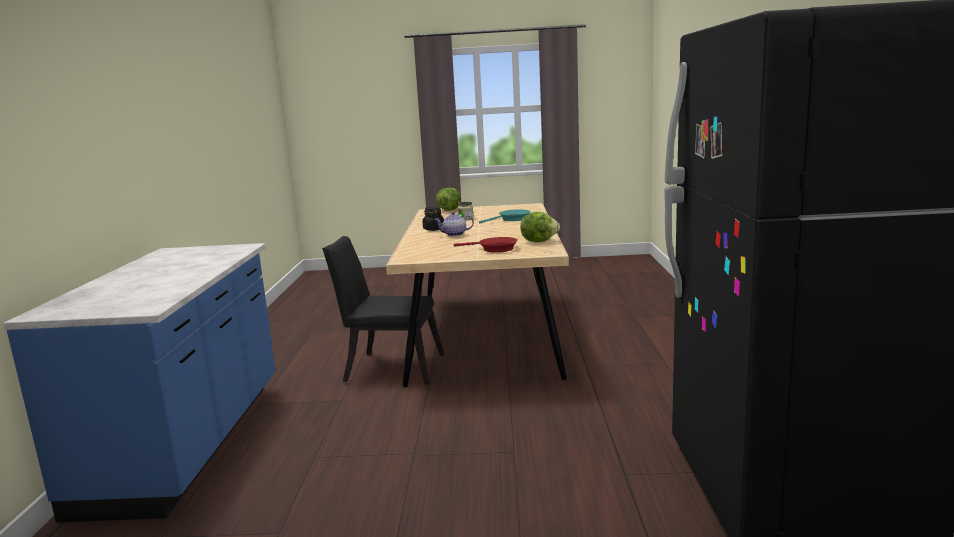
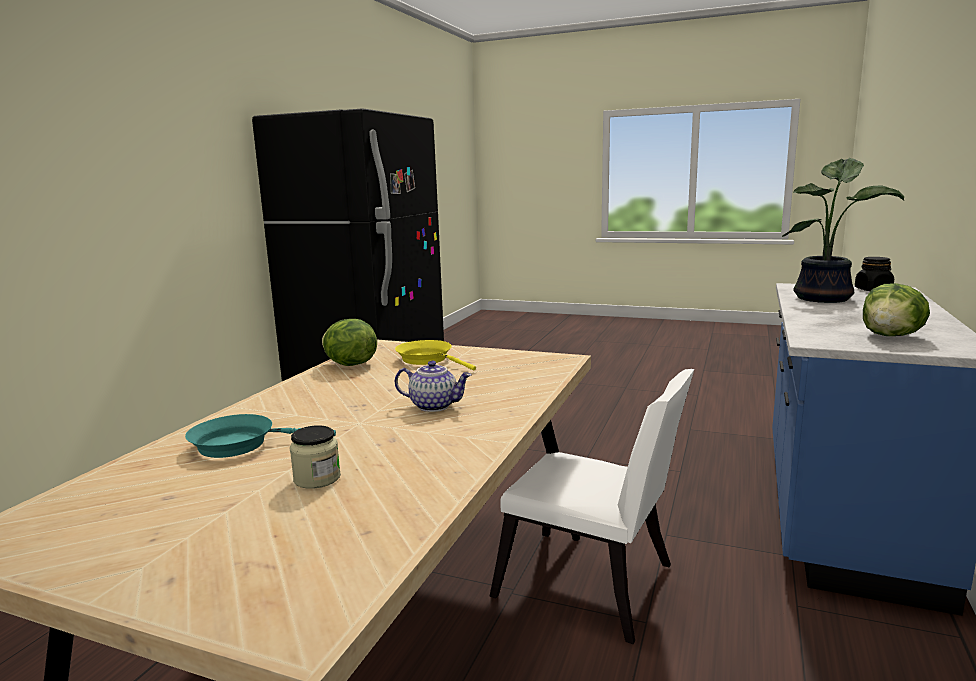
camera: 160 degrees left, 0 degrees up
(157, 288) = (826, 298): none -> potted plant
(389, 367) = (593, 587): black chair -> white chair
(433, 229) = (450, 437): black jar -> black jar (873, 290)
(449, 210) = (245, 591): lettuce -> lettuce (891, 336)
(494, 249) = (428, 359): red frying pan -> yellow frying pan

